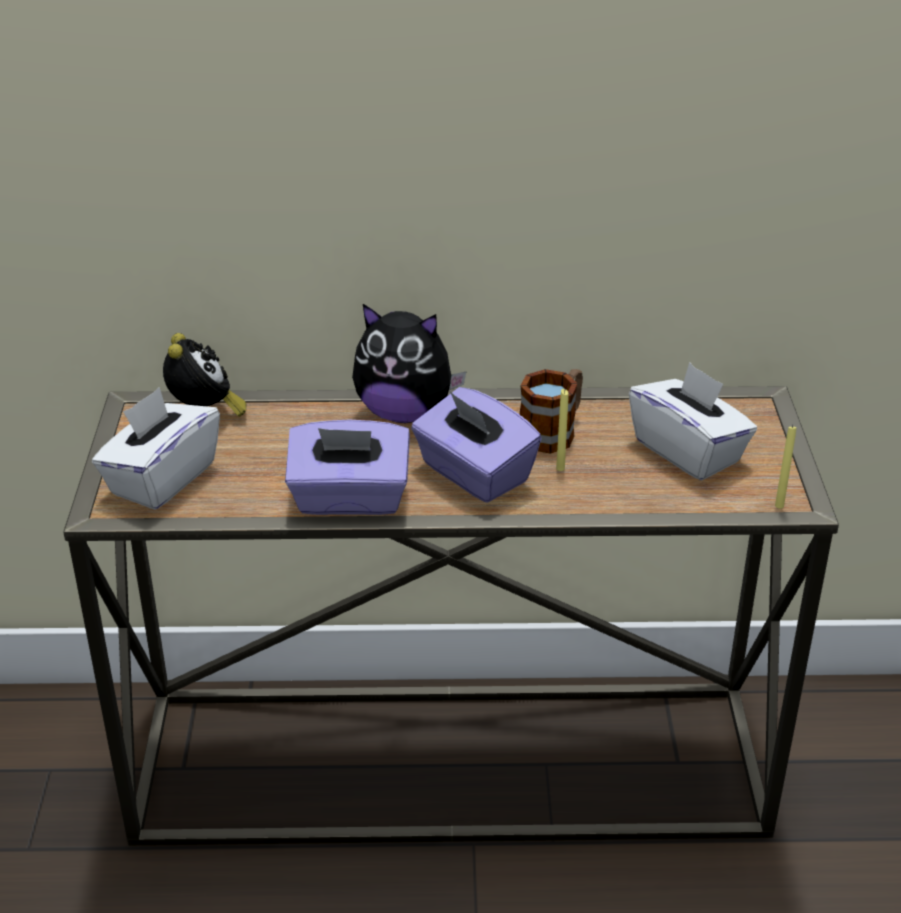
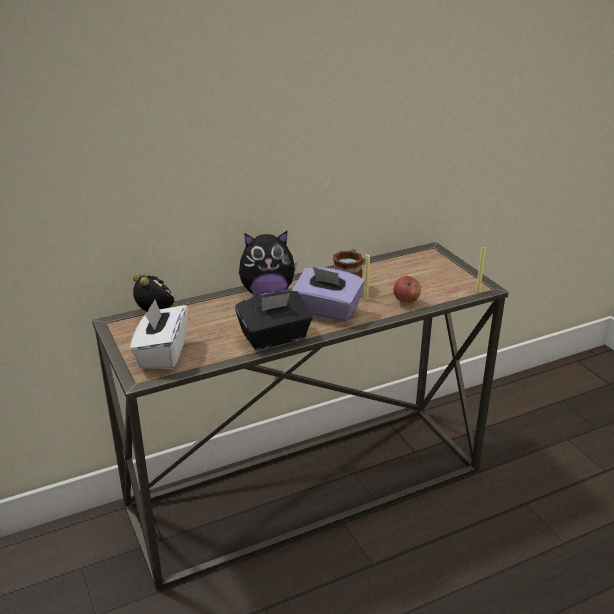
camera: 25 degrees left, 5 degrees down
(349, 499) = (274, 337): purple tissue box -> black tissue box
(626, 492) = (406, 301): none -> apple
(688, 451) = (417, 278): white tissue box -> none

